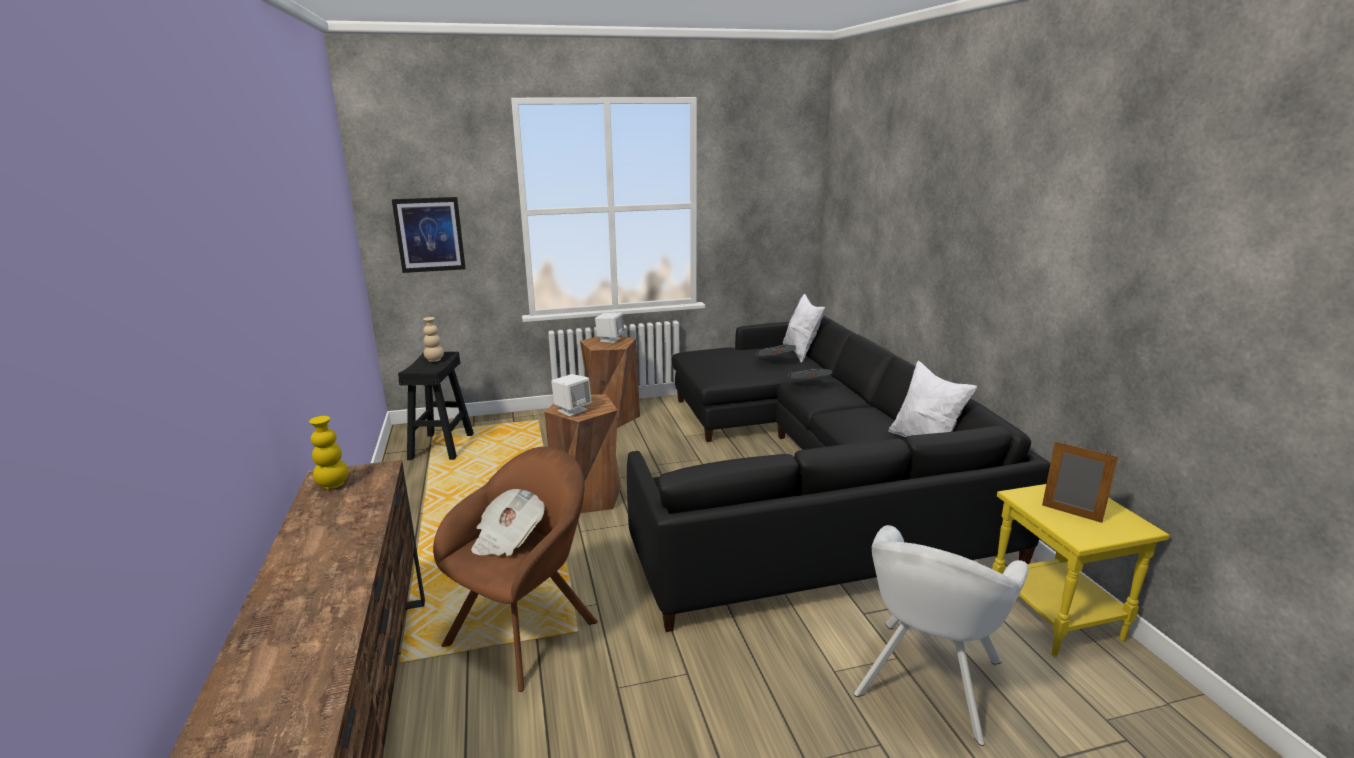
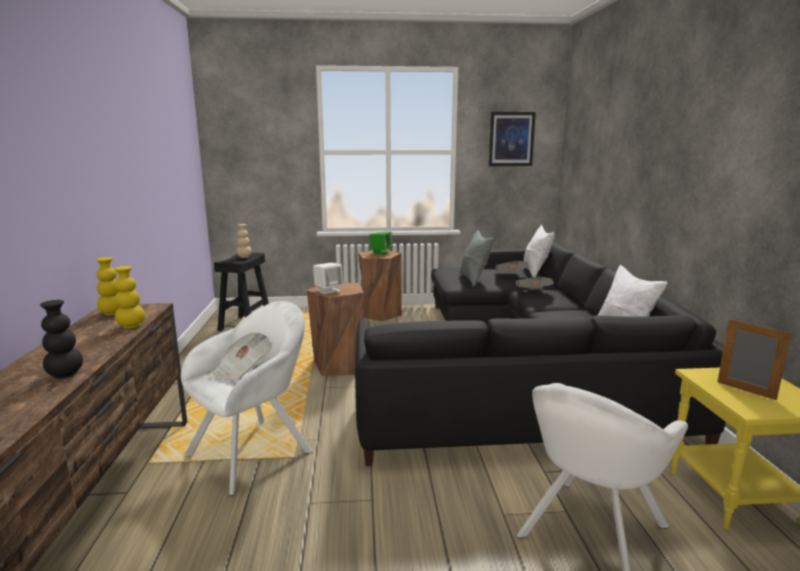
camera: 10 degrees right, 5 degrees down
(340, 592) = (65, 375): none -> black vase
(373, 504) = (131, 326): none -> yellow vase
(429, 234) = (251, 166): picture -> picture (511, 139)
(527, 629) = (255, 451): brown armchair -> white armchair
(610, 339) = (381, 252): white speaker -> green speaker
(732, 370) = (474, 280): none -> grey pillow

